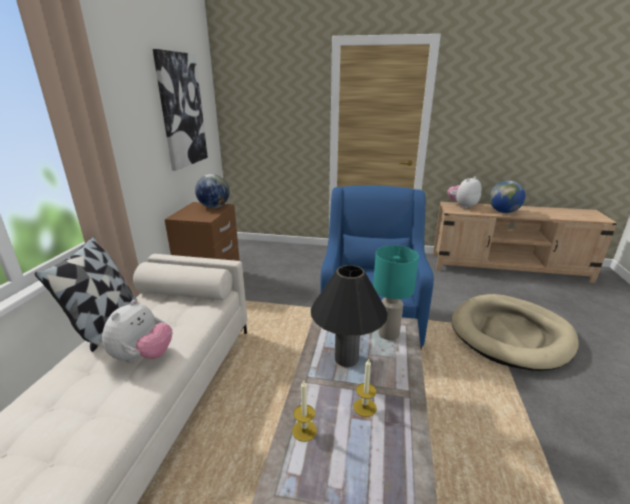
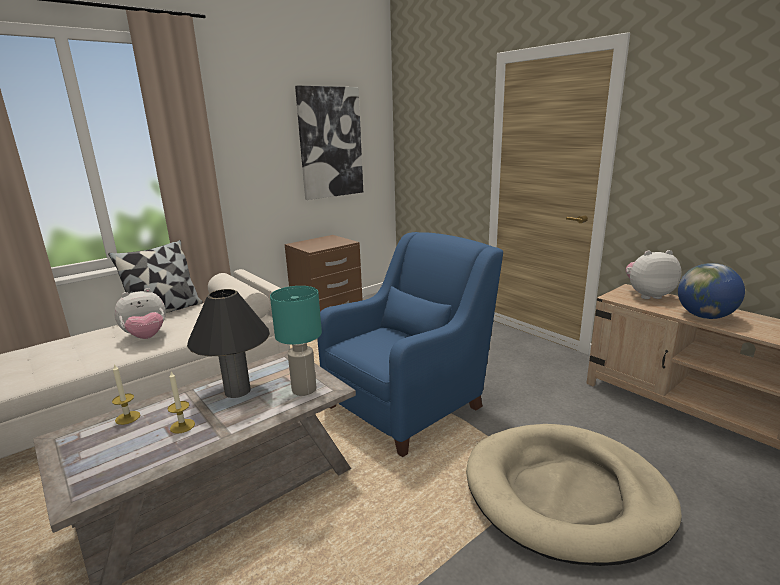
camera: 40 degrees right, 5 degrees down
(214, 207) = (338, 241): globe -> none

